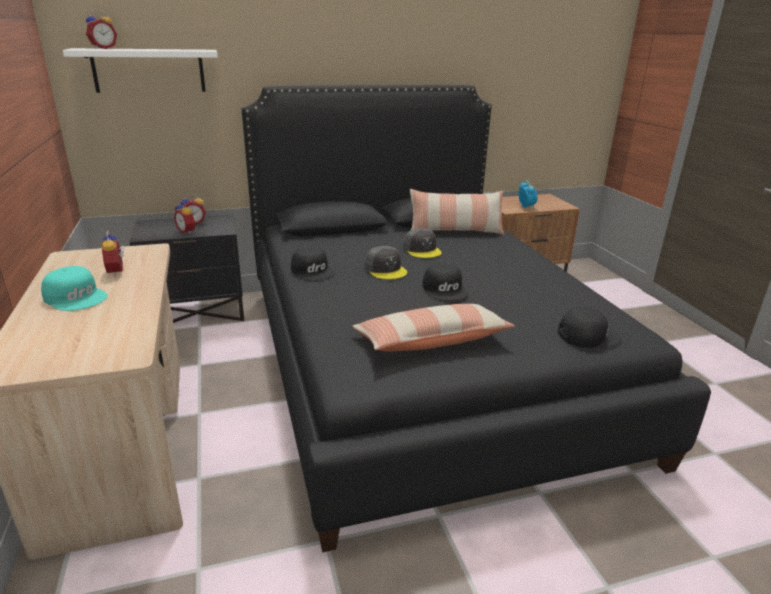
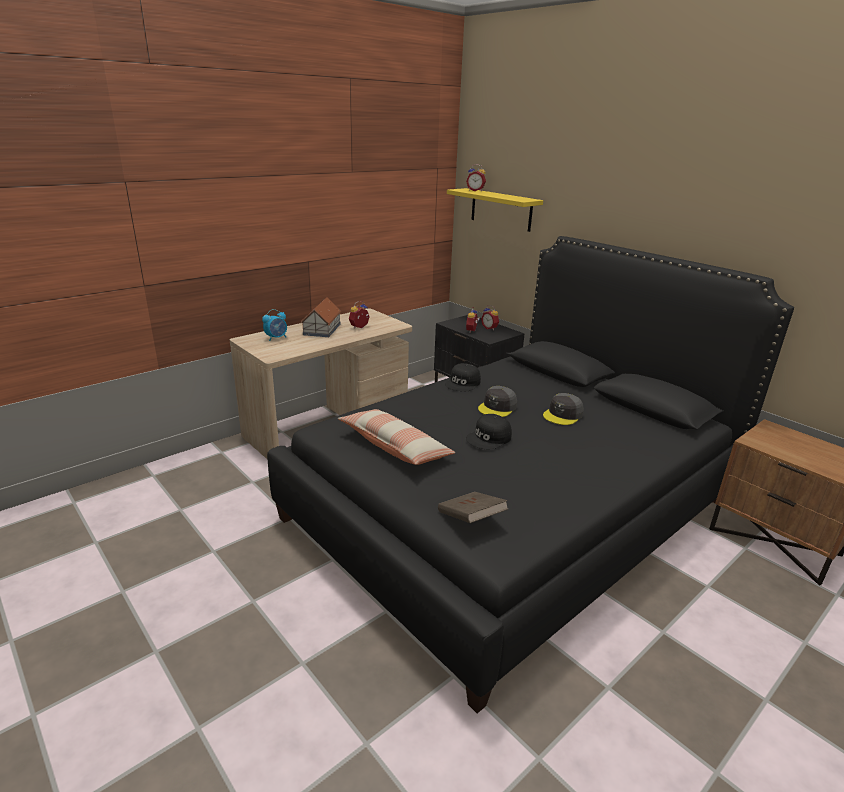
camera: 65 degrees right, 0 degrees up
(76, 297) = (322, 329): turquoise cap -> toy house
(149, 70) = (501, 209): white shelf -> yellow shelf
(455, 231) = (637, 423): pillow -> none
(526, 207) = (788, 451): alarm clock -> alarm clock (276, 338)
(587, 335) = (470, 519): black cap -> brown book

